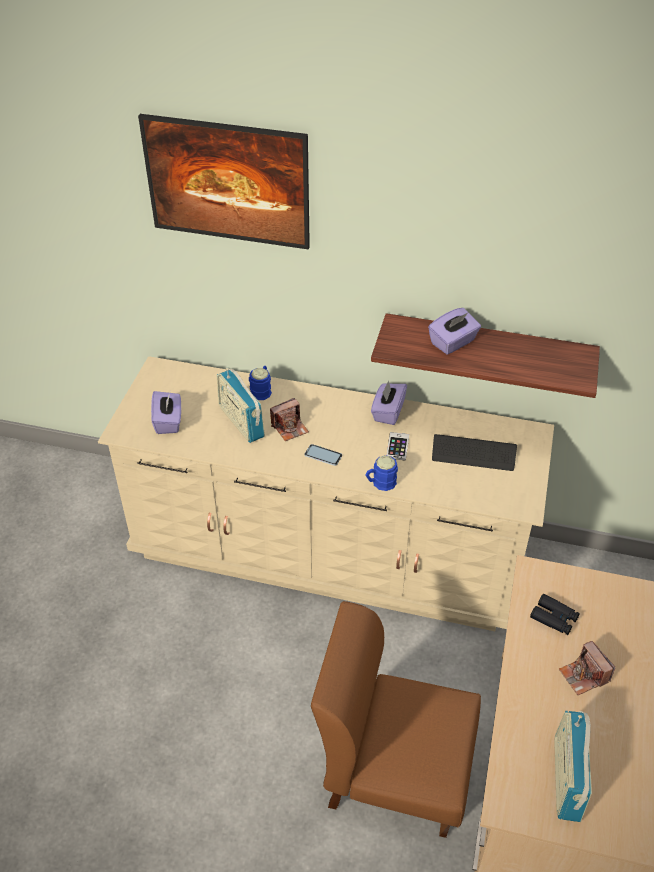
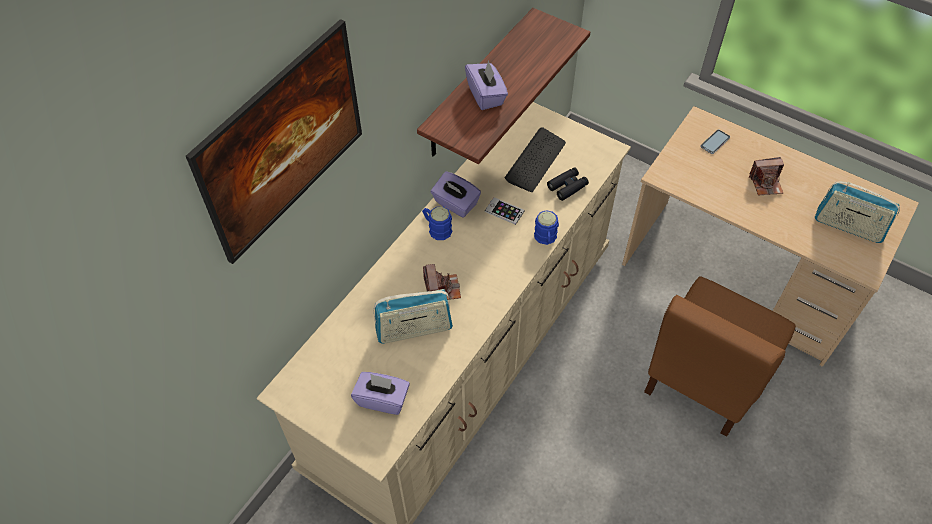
camera: 70 degrees left, 10 degrees up
(262, 390) = (373, 298): blue mug -> blue mug (436, 229)
(323, 455) = (492, 272): phone -> phone (715, 142)
(554, 618) = (710, 180): black binoculars -> black binoculars (567, 186)

